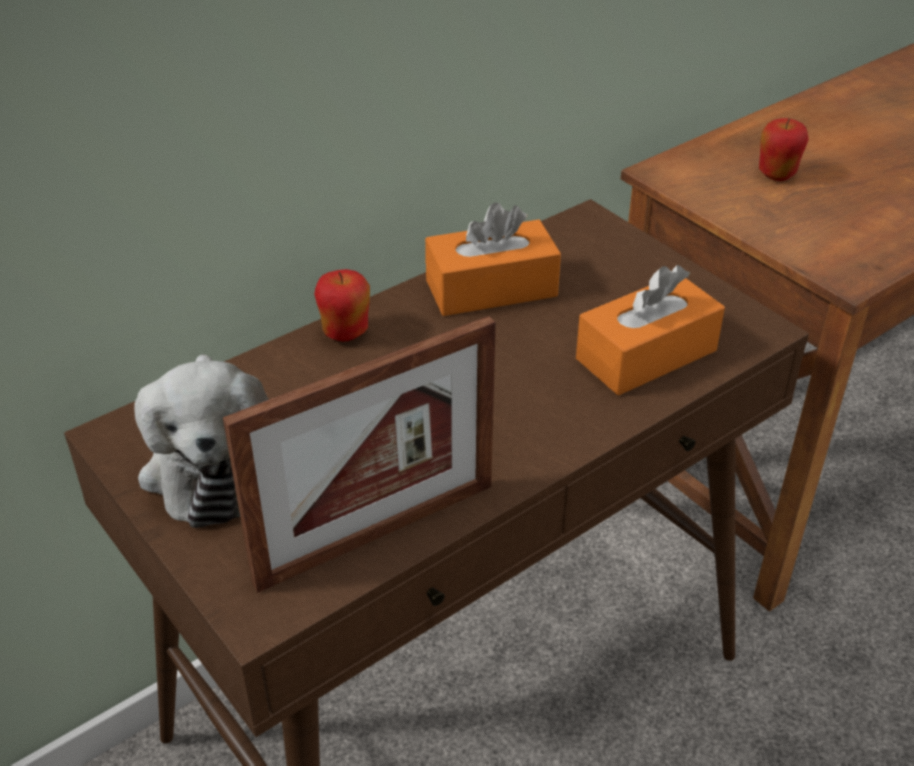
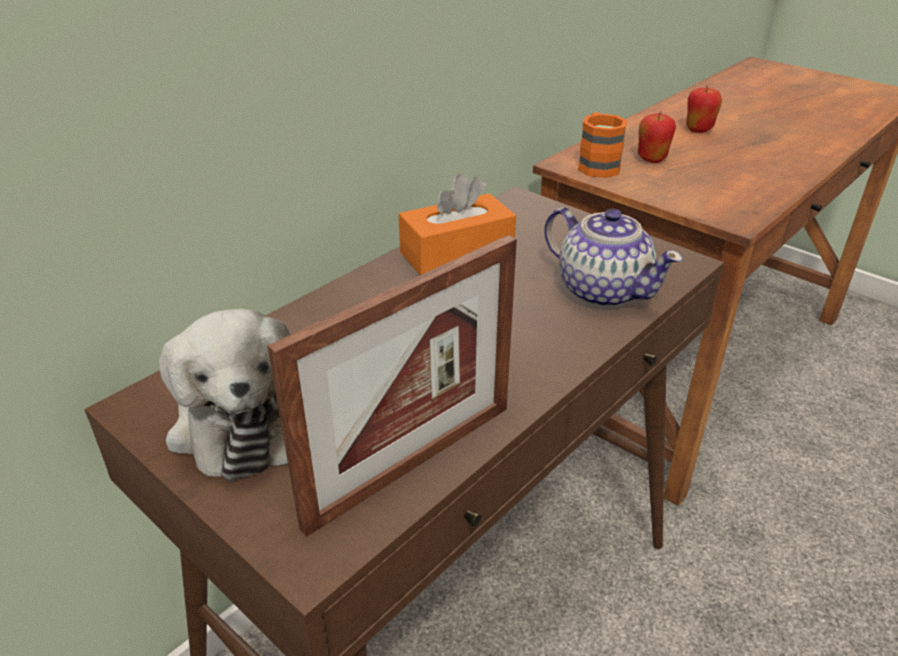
camera: 10 degrees left, 5 degrees down
(345, 333) = (340, 298): apple -> apple (698, 130)
(646, 355) = (602, 290): orange tissue box -> teapot
(702, 177) = (596, 164): none -> orange mug

